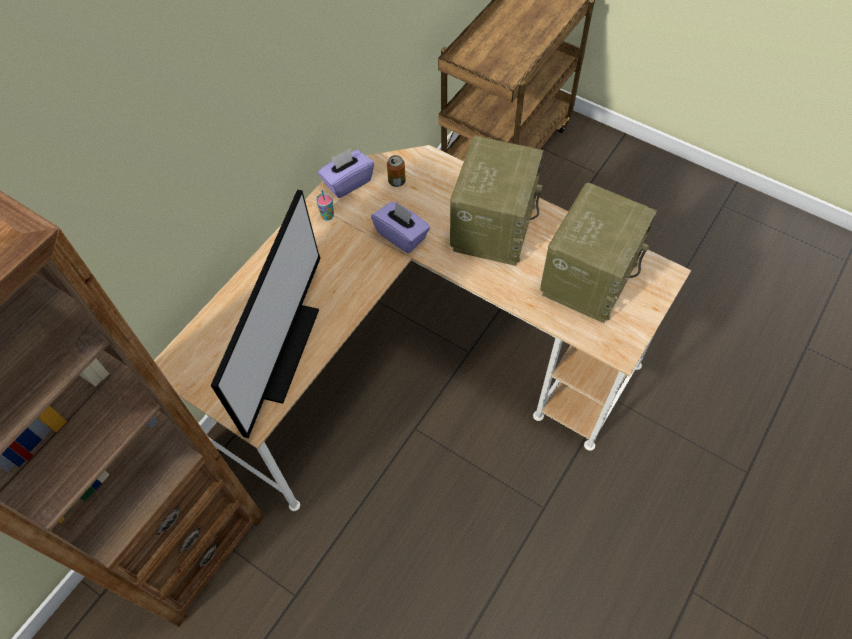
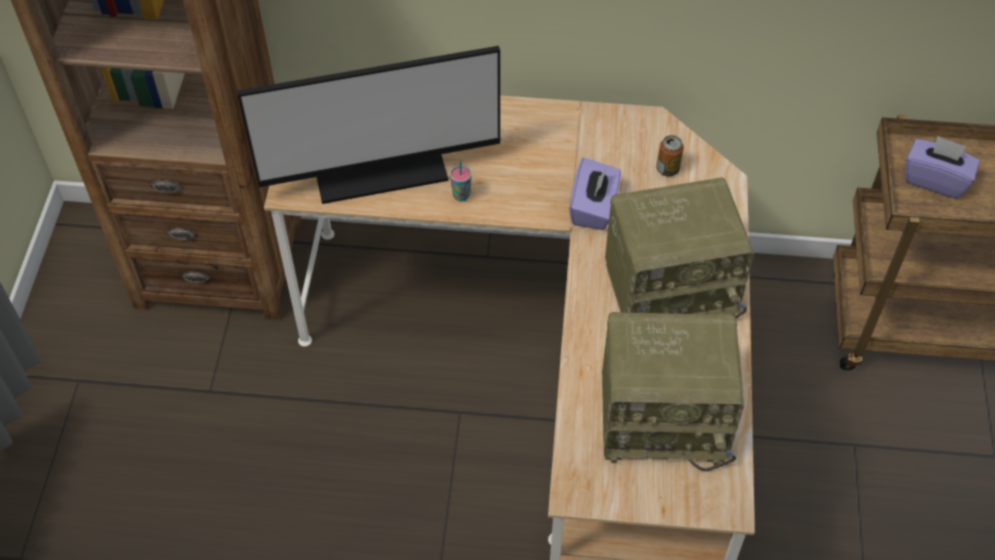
camera: 60 degrees right, 5 degrees down
(327, 216) = (573, 130): cup -> cup (461, 196)
(347, 182) = (632, 126): purple tissue box -> purple tissue box (935, 179)

